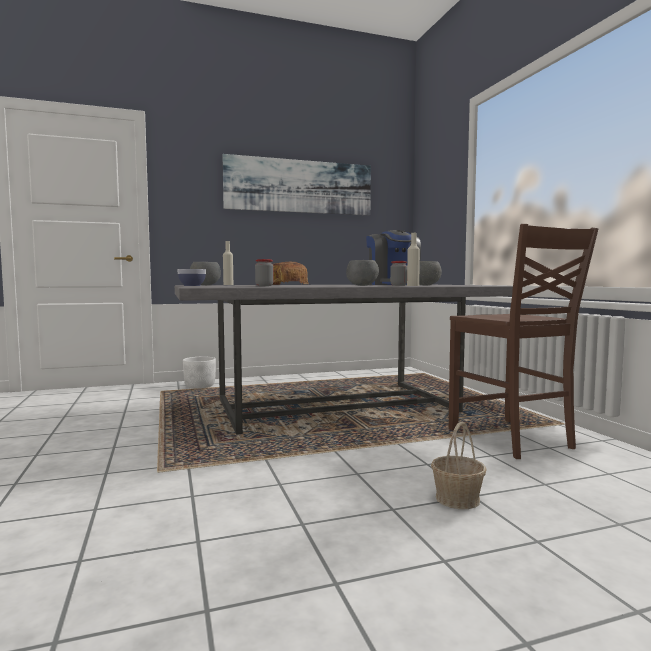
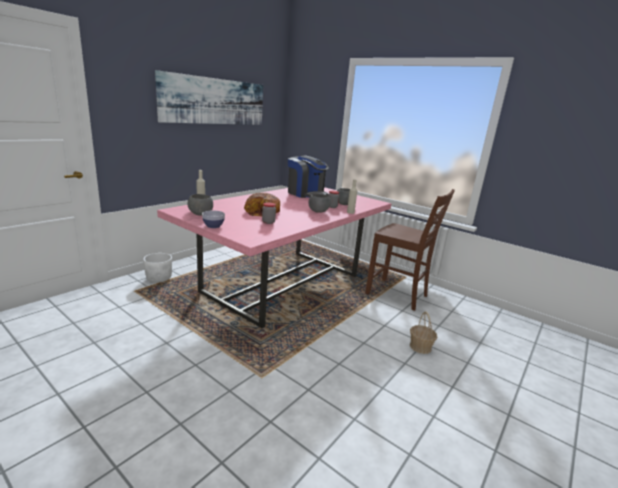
camera: 35 degrees left, 15 degrees up
(337, 405) = (284, 283): grey dining table -> pink dining table

